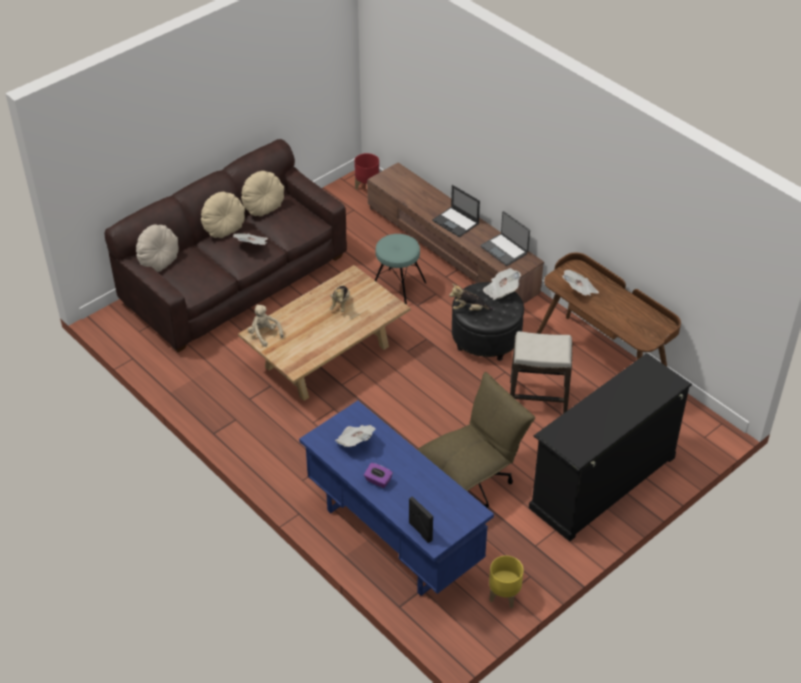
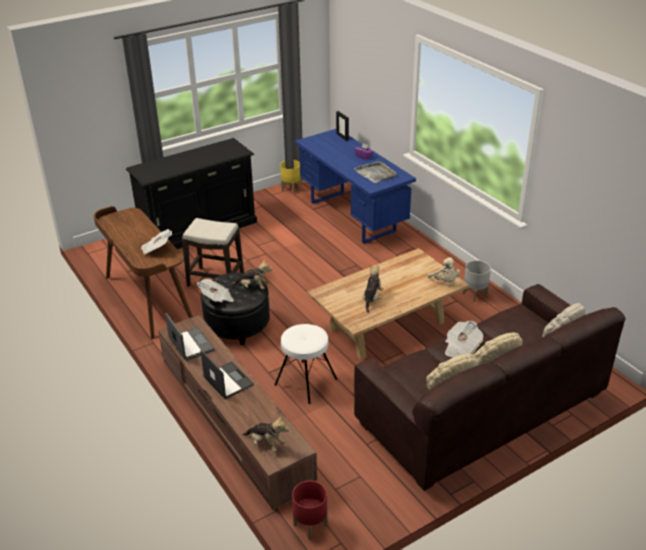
camera: 170 degrees left, 10 degrees down
(227, 409) = (475, 295): none -> grey planter
(355, 441) = (376, 173): newspaper -> grey tray
(398, 288) = (305, 382): turquoise stool -> white stool
(406, 180) = (266, 443): none -> plush toy
(472, 482) = (290, 237): beige office chair -> none

